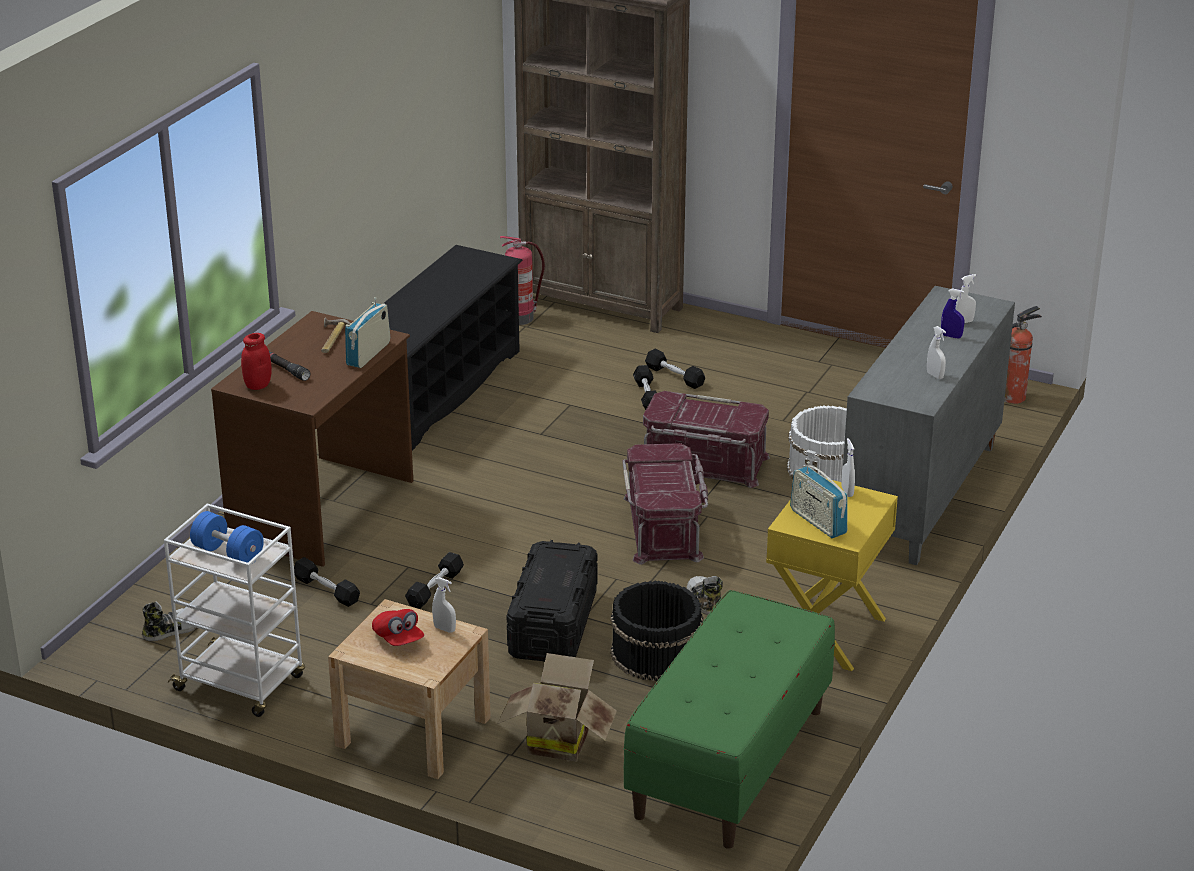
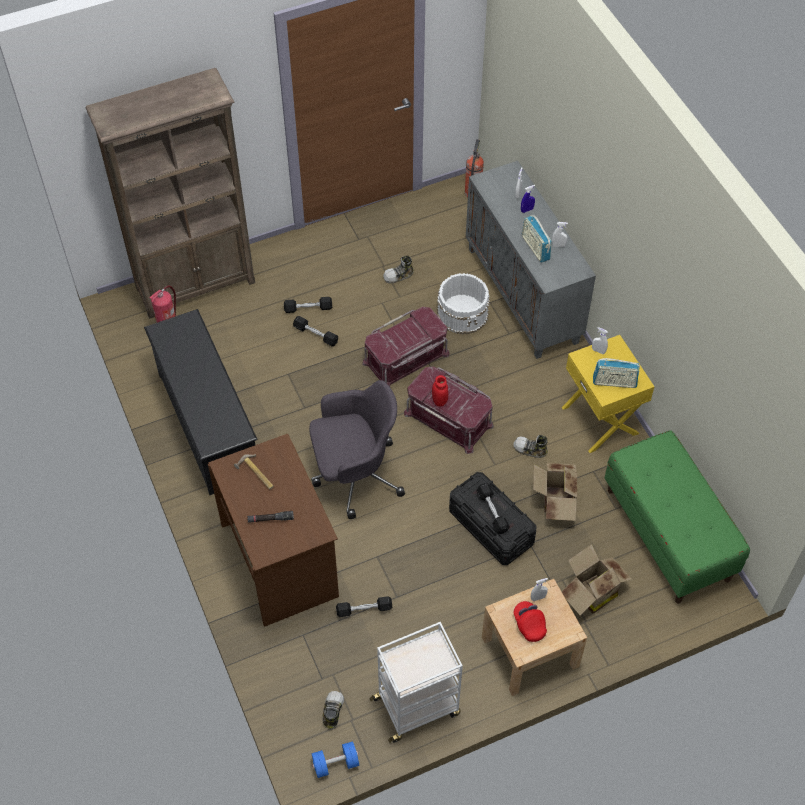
camera: 50 degrees left, 25 degrees up
(228, 553) = (421, 664): blue dumbbell -> blue dumbbell (335, 763)
(258, 385) = (275, 544): red jar -> red jar (439, 401)
(368, 354) = (292, 467): radio -> radio (535, 248)
(398, 639) = (529, 624): red cap -> red cap turned 120 degrees counterclockwise
(435, 588) = (410, 558): black dumbbell -> black dumbbell (492, 512)
(497, 503) = (355, 474): none -> grey office chair
(655, 653) = (555, 501): black bucket -> cardboard box
(811, 407) = (399, 275): none -> shoe

